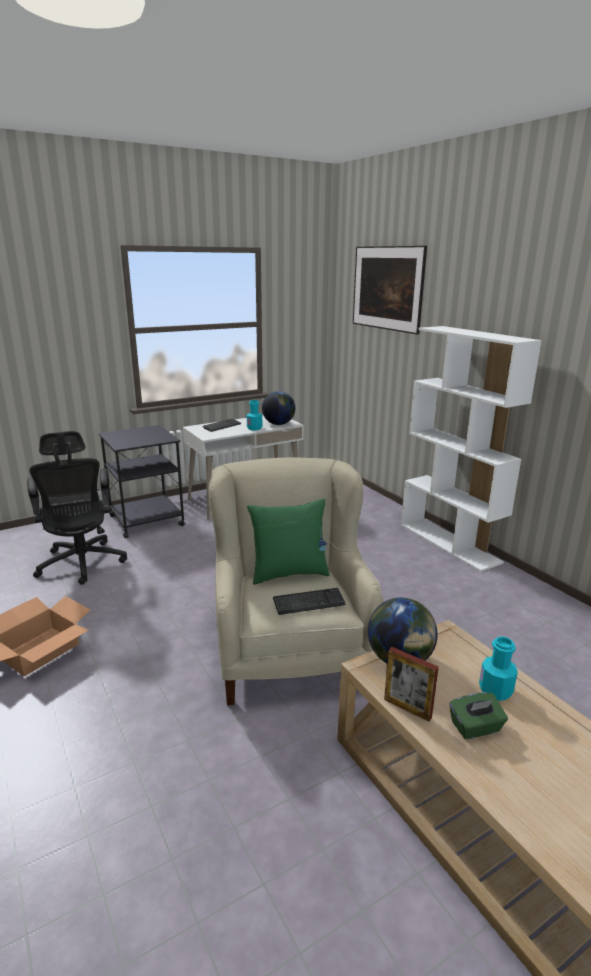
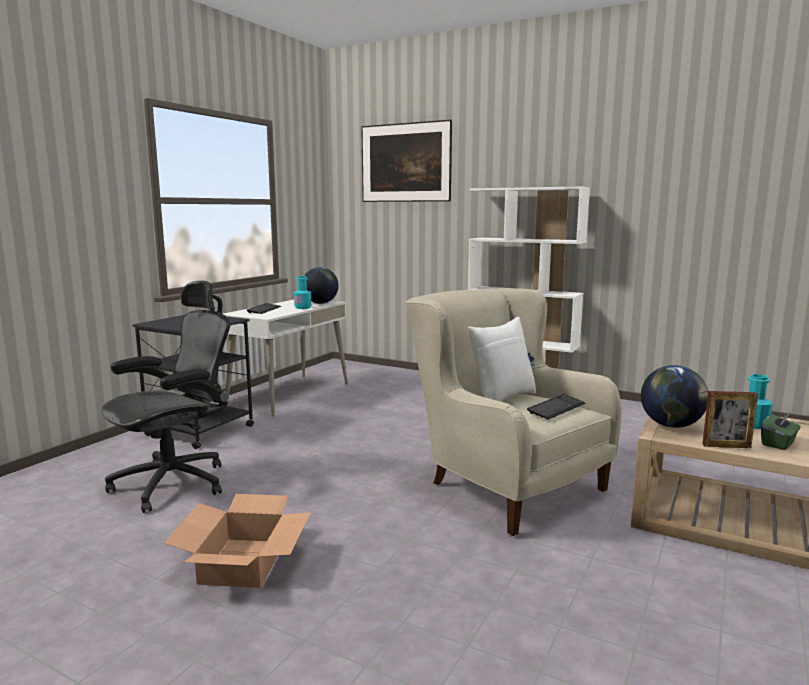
camera: 30 degrees left, 10 degrees down
(81, 565) = (177, 482): office chair -> office chair turned 90 degrees counterclockwise
(289, 574) = (502, 399): green pillow -> white pillow

